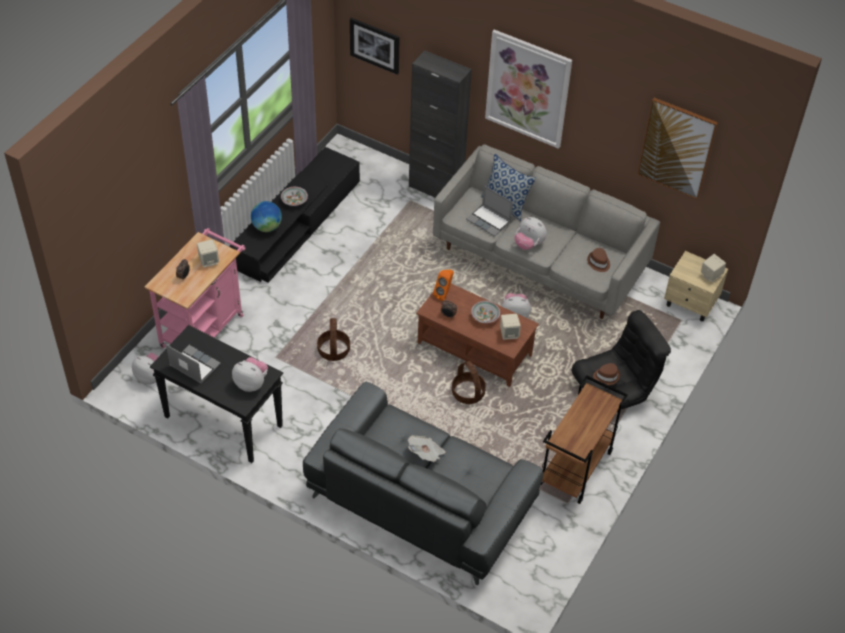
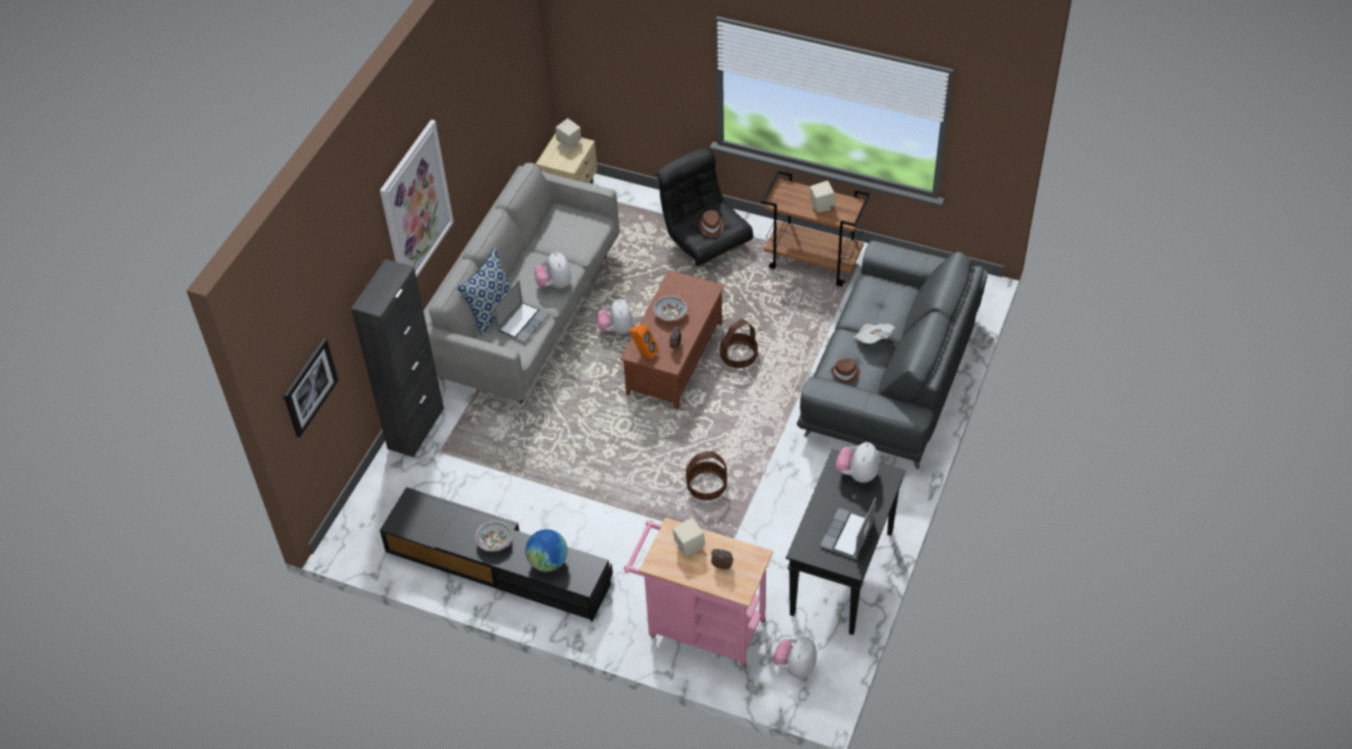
camera: 95 degrees left, 0 degrees up
(509, 334) = (690, 292): beige speaker -> beige speaker (821, 205)
(529, 244) = (554, 284): plush toy -> plush toy turned 135 degrees clockwise
(598, 262) = (572, 224): brown hat -> brown hat (846, 373)
(677, 148) = (503, 81): picture -> none

